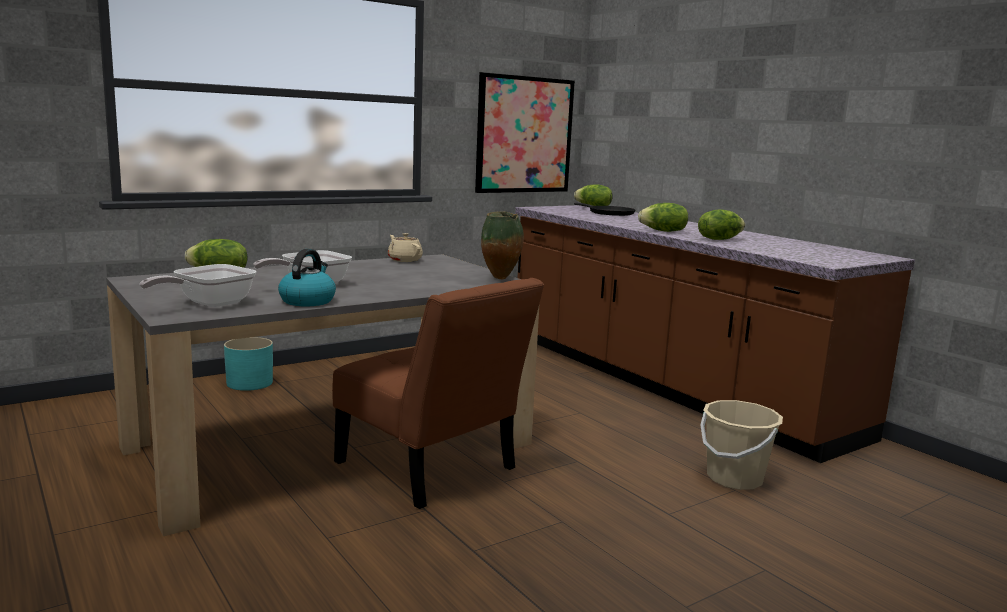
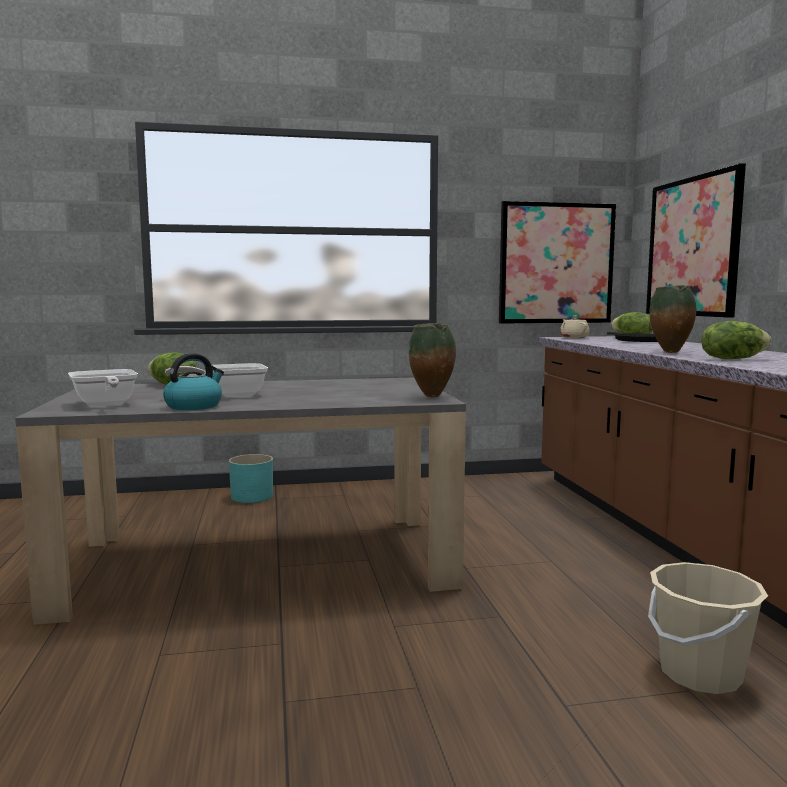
camera: 25 degrees right, 5 degrees down
(208, 304) = (105, 405): frying pan -> frying pan turned 90 degrees counterclockwise
(404, 260) = (367, 380): beige teapot -> beige teapot (574, 337)
(431, 470) = (330, 600): brown chair -> none
(651, 131) = (693, 247): none -> picture
(663, 231) = (670, 352): lettuce -> vase

